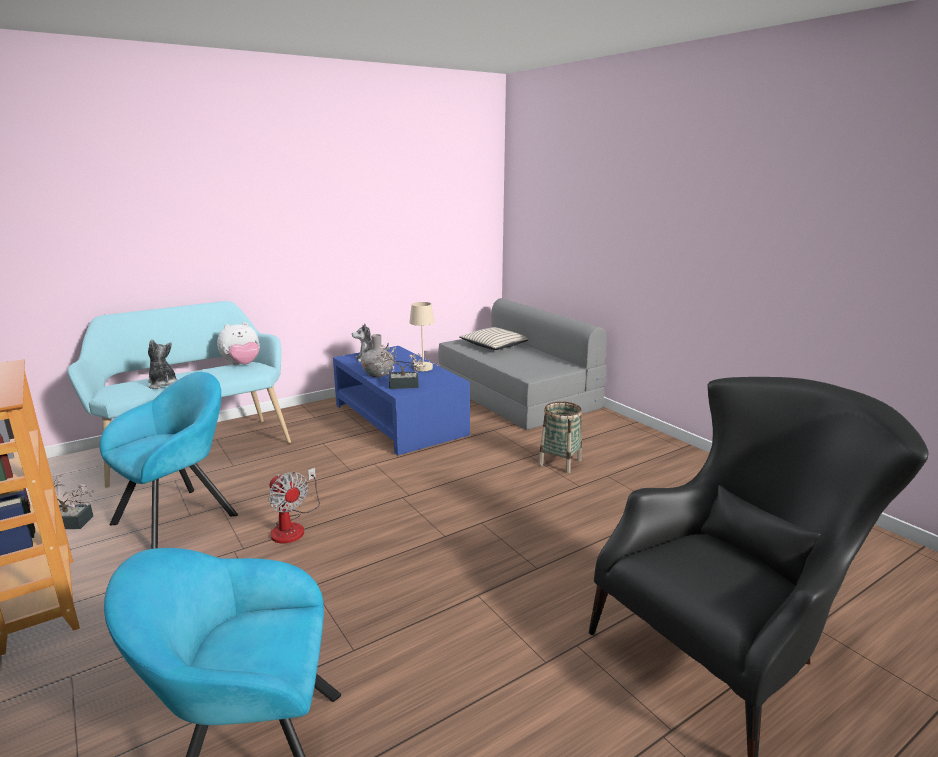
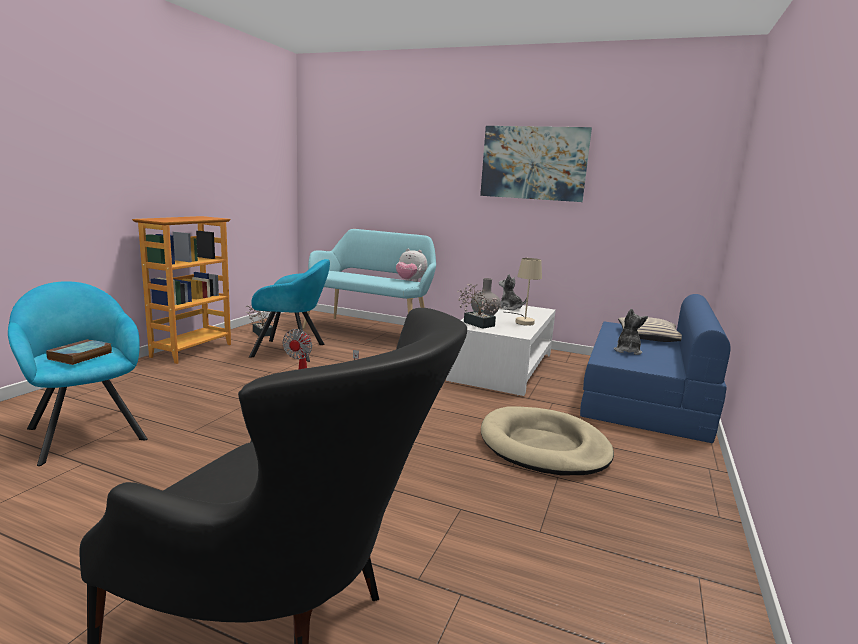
camera: 55 degrees right, 5 degrees down
(163, 384) = (349, 275): plush toy -> plush toy (627, 351)
(263, 647) = (80, 356): none -> book
(339, 195) = (533, 163): none -> picture
(399, 420) = (502, 367): blue coffee table -> white coffee table
(516, 394) = (645, 395): grey sofa -> blue sofa
(560, 462) = (543, 446): basket -> beige dog bed

